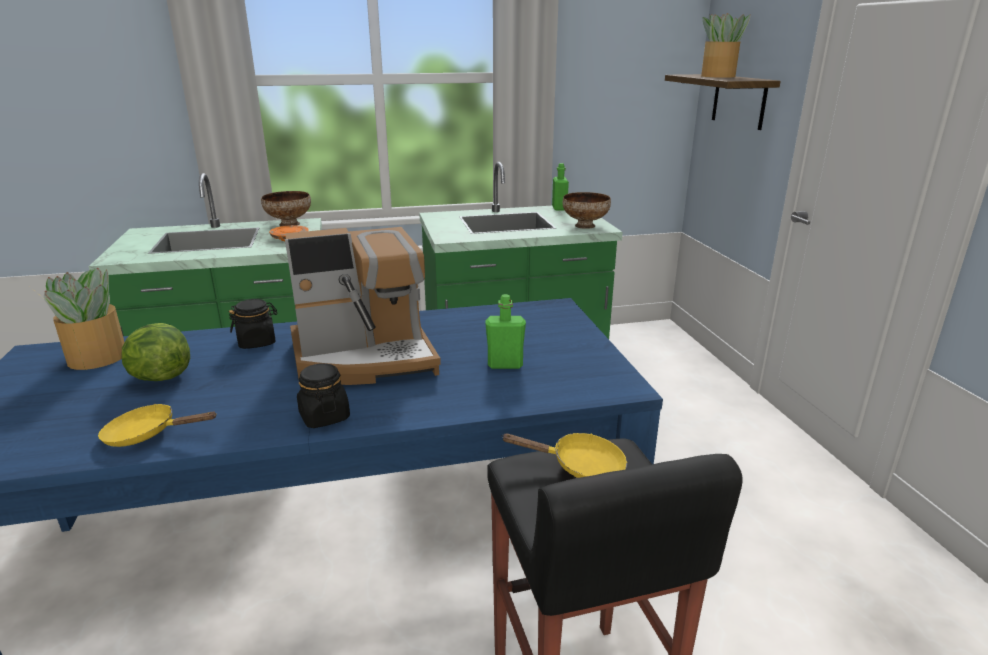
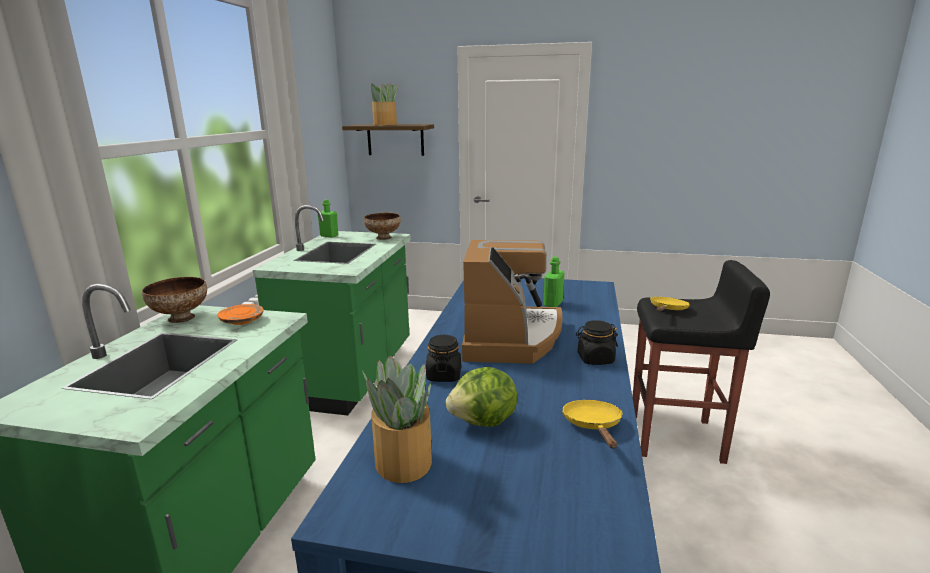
camera: 65 degrees left, 5 degrees down
(148, 434) = (593, 426): yellow frying pan -> yellow frying pan turned 150 degrees clockwise

